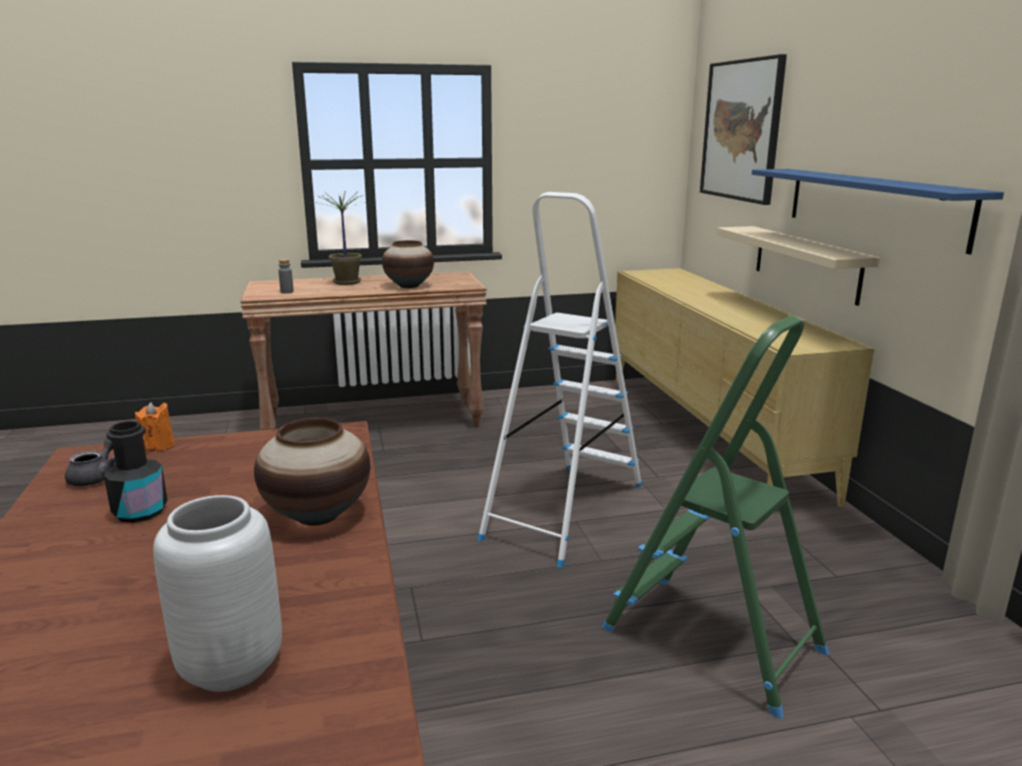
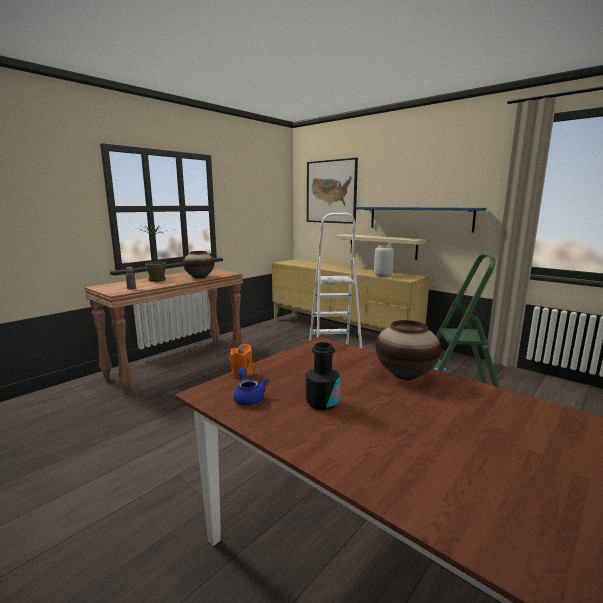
camera: 35 degrees left, 5 degrees down
(97, 476) = (248, 397): grey teapot -> blue teapot
(233, 666) = (534, 436): grey vase -> grey vase (383, 276)

